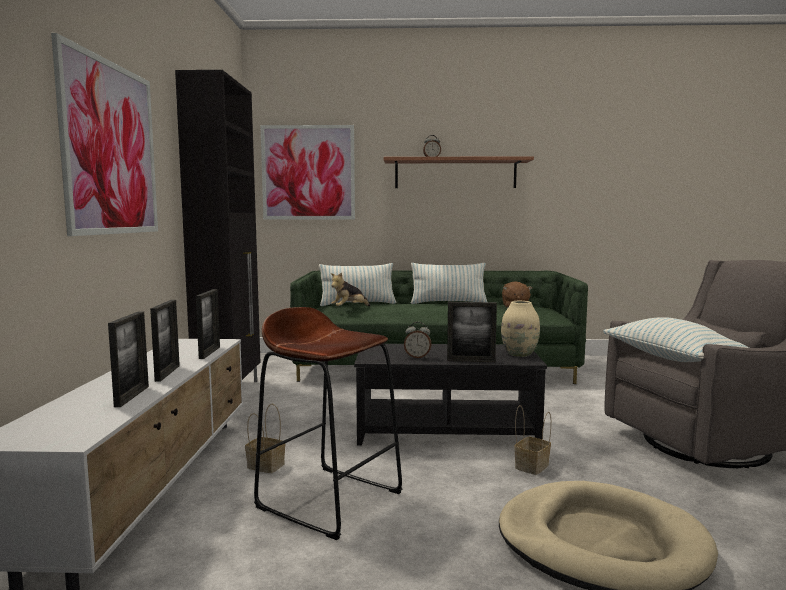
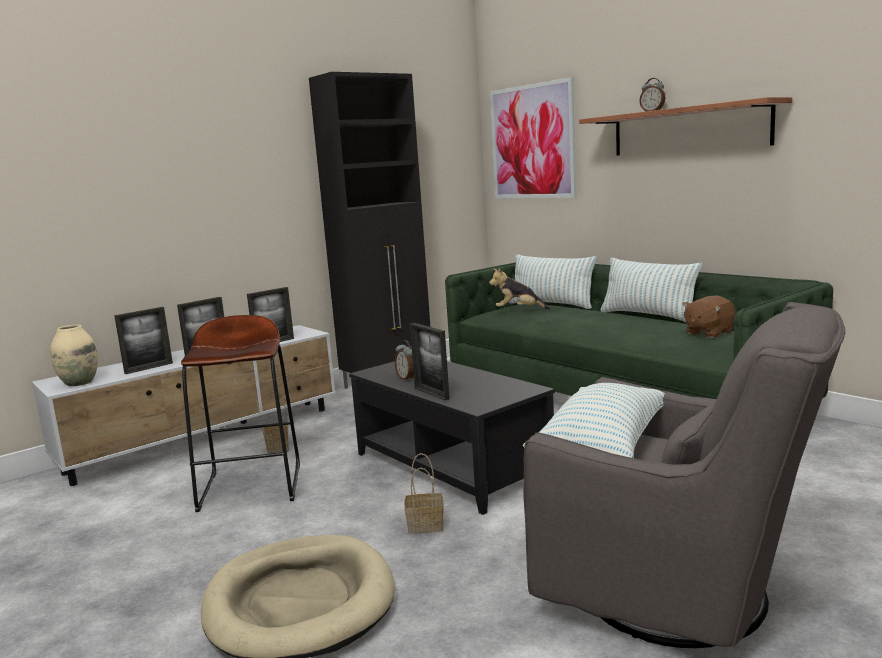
camera: 50 degrees right, 5 degrees up
(111, 148) = (204, 172): picture -> none
(520, 354) = (498, 398): beige vase -> beige vase (79, 383)

